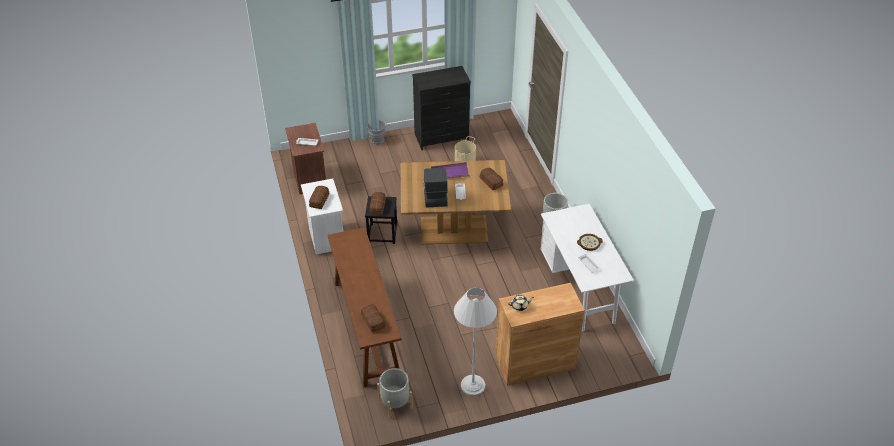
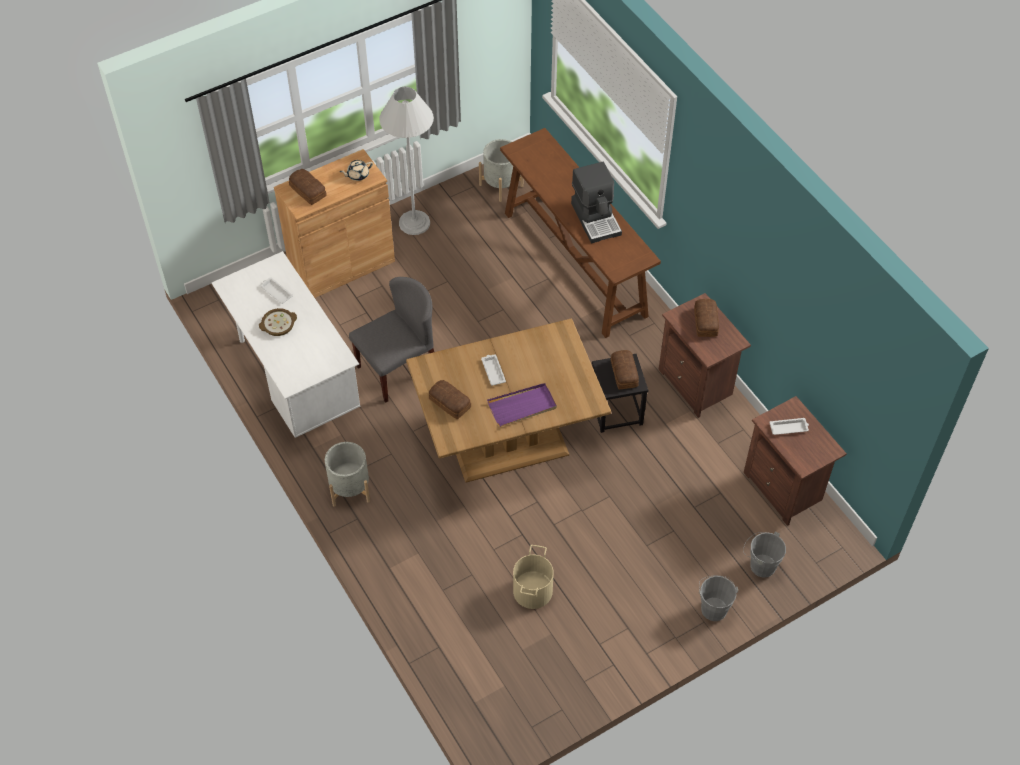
camera: 165 degrees right, 10 degrees up
(326, 238) = (697, 384): white nightstand -> brown nightstand
(343, 152) = (760, 564): none -> grey bucket
(372, 321) = (542, 158): bread -> bread (308, 190)
(434, 194) = (532, 359): coffee machine -> coffee machine (596, 218)
(441, 137) = (597, 647): black dresser -> none
(510, 283) = (398, 369): none -> grey chair

